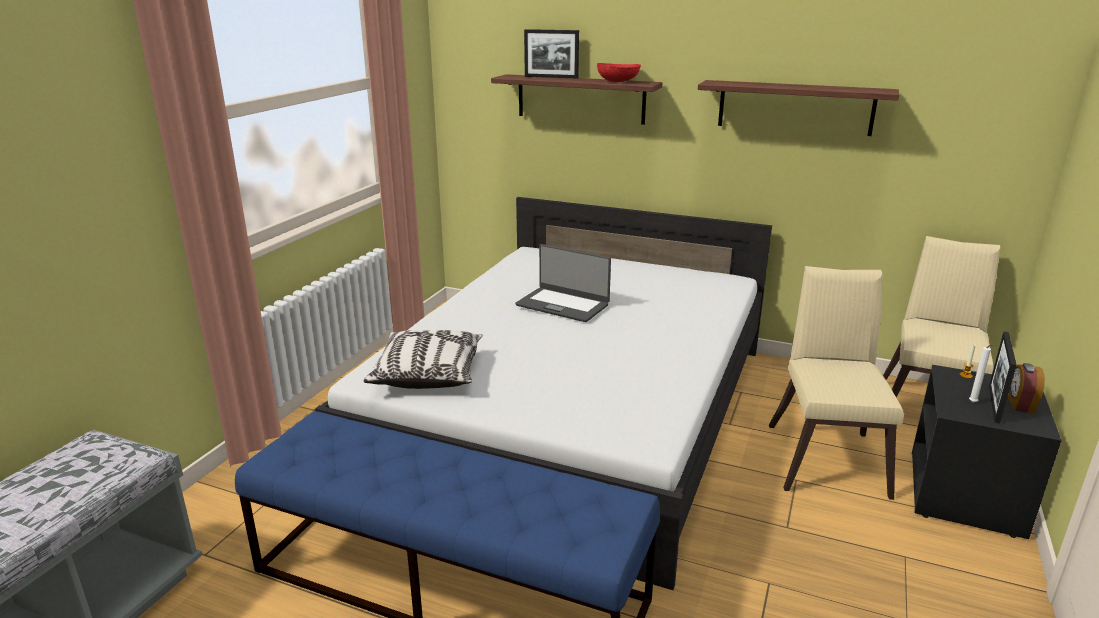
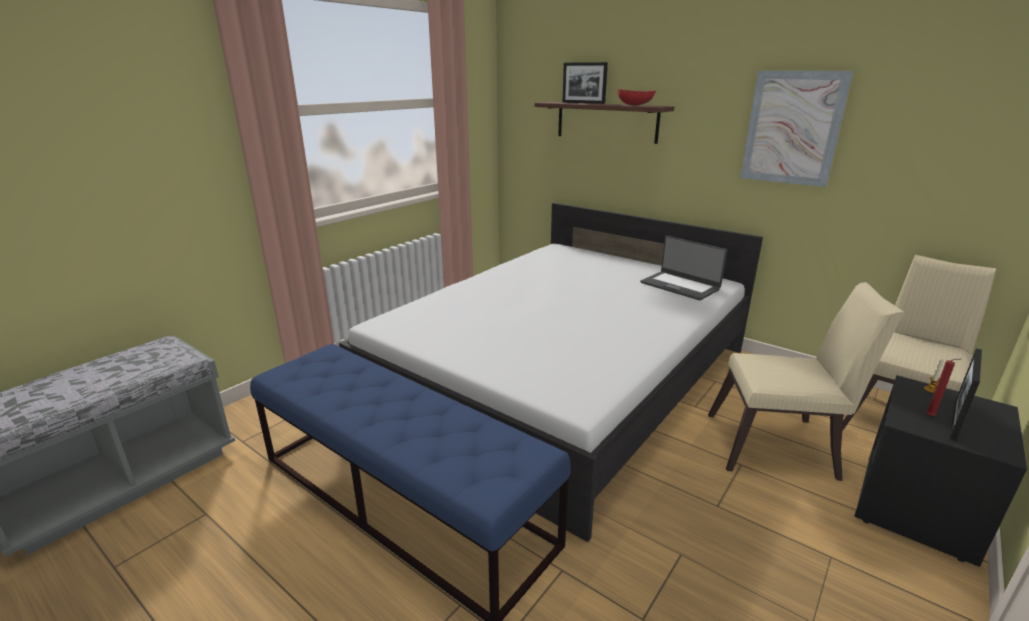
camera: 15 degrees right, 0 degrees up
(428, 374) = (426, 326): pillow -> none
(563, 304) = (561, 287): laptop -> laptop (680, 286)
(795, 107) = (792, 128): shelf -> picture
(827, 455) = (779, 447): beige chair -> beige chair turned 75 degrees clockwise
(974, 403) = (931, 417): white candle -> red candle
(1019, 405) = (985, 426): alarm clock -> none

